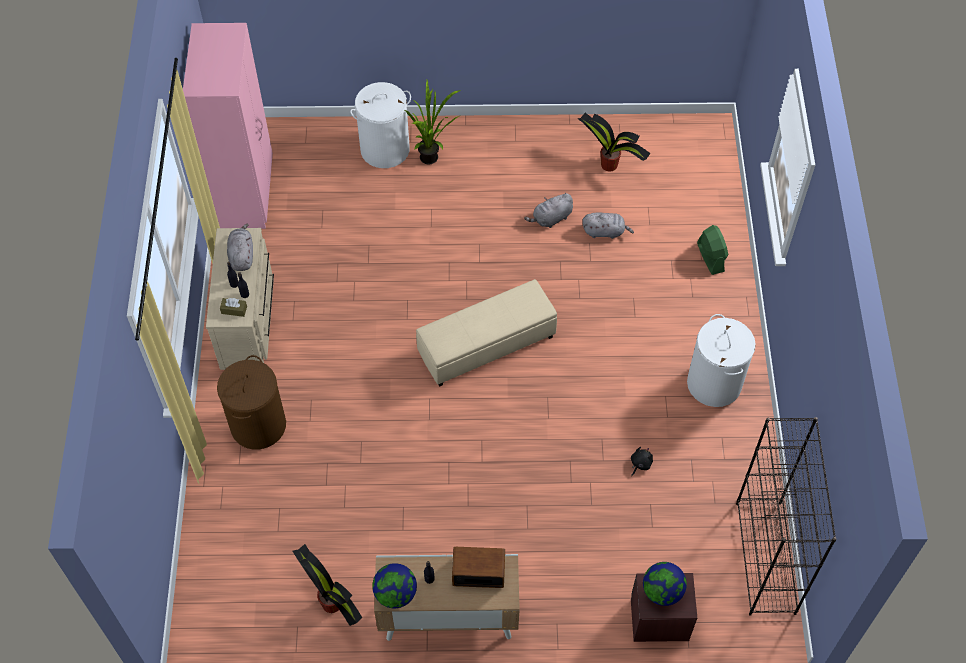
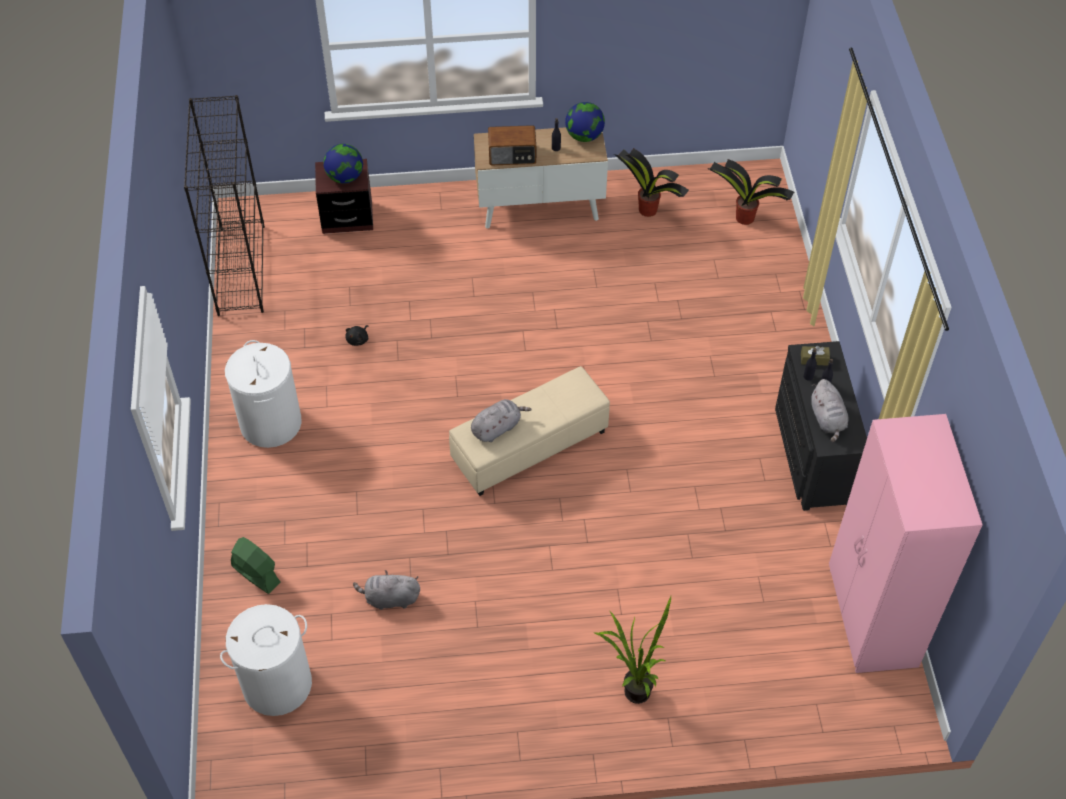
camera: 175 degrees right, 5 degrees down
(249, 321) = (810, 453): beige dresser -> black dresser
(258, 425) = (763, 348): brown laundry basket -> none
(385, 149) = (701, 702): white laundry basket -> white laundry basket (277, 685)
(551, 218) = (461, 612): grey plush toy -> grey plush toy (497, 428)
(610, 165) = (381, 701): potted plant -> potted plant (744, 217)
(710, 257) = (256, 574): green fan -> green fan turned 150 degrees clockwise

